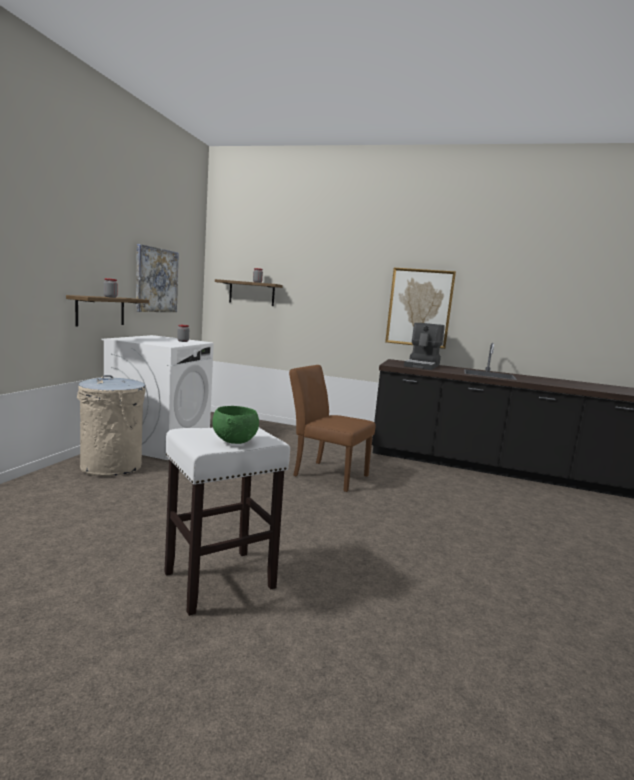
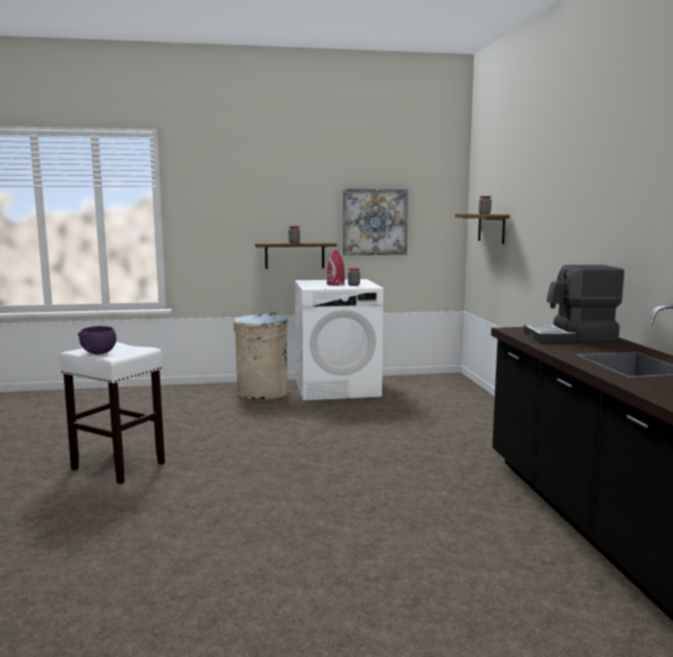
camera: 65 degrees right, 0 degrees up
(164, 341) = (335, 284): none -> red vase
(235, 441) = (99, 352): green bowl -> purple bowl
(325, 474) = (377, 455): brown chair -> none
(419, 308) = (618, 239): picture -> none

